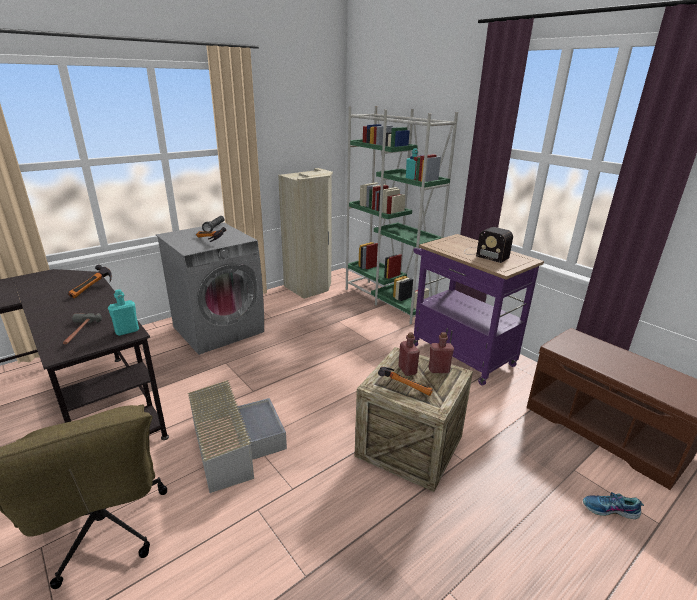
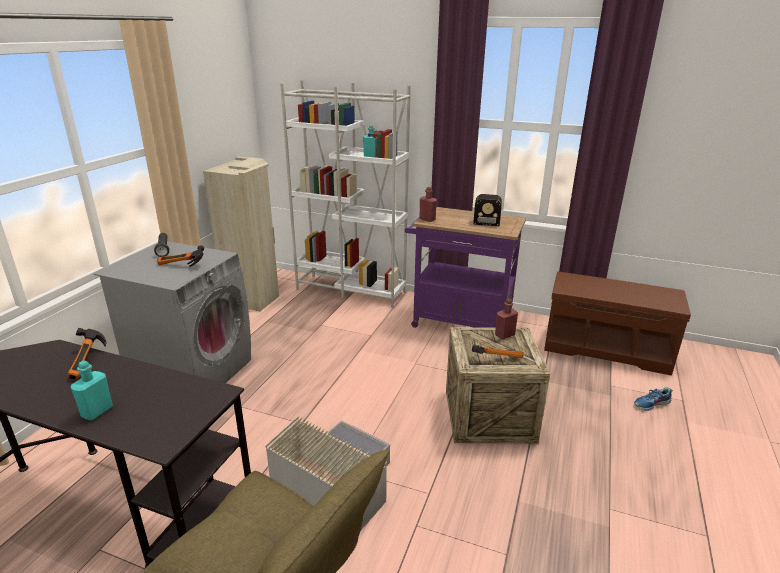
camera: 30 degrees left, 0 degrees up
(78, 332) = (150, 414): hammer -> none
(127, 331) = (210, 392): turquoise bottle -> turquoise bottle (97, 411)
(388, 301) = (351, 291): green bookcase -> white bookcase
(407, 370) = (482, 343): red bottle -> red bottle (427, 219)

